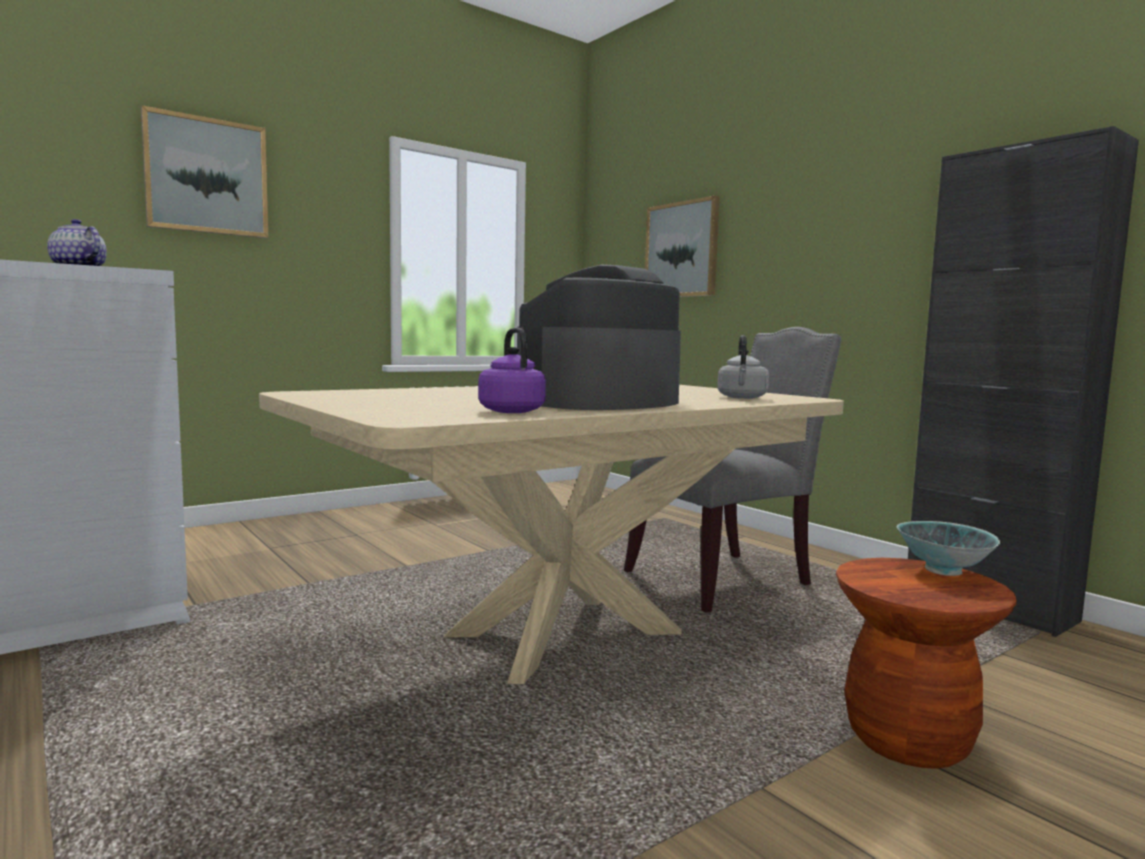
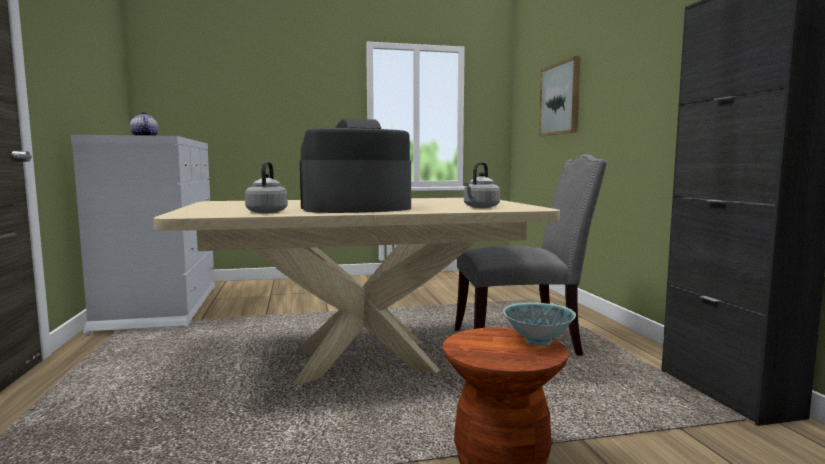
camera: 25 degrees right, 0 degrees up
(206, 176) = (256, 79): picture -> none
(510, 411) = (267, 212): purple kettle -> grey kettle

